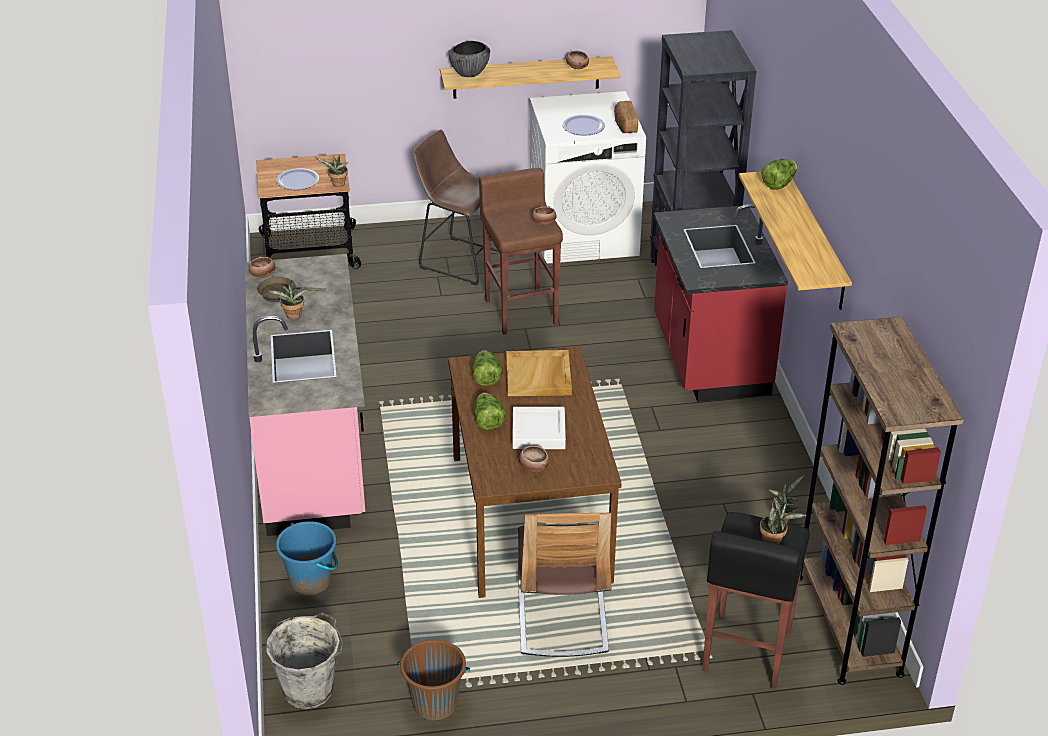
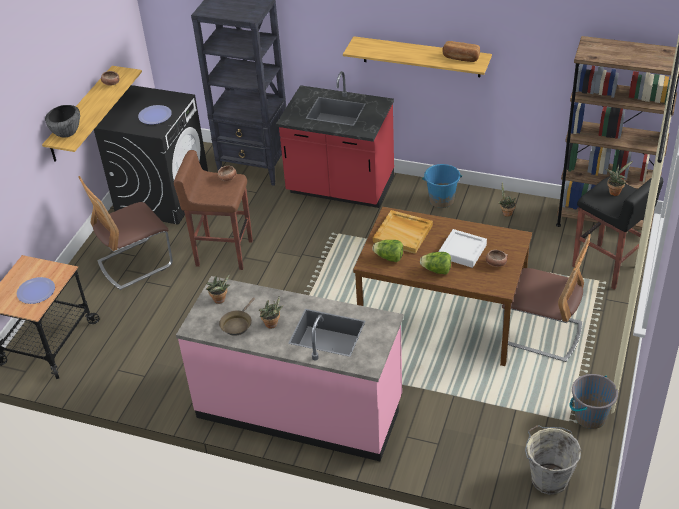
camera: 60 degrees left, 5 degrees up
(263, 275) = (203, 328): bowl -> none
(311, 581) = (442, 449): blue bucket -> blue bucket (441, 200)
(337, 185) = (64, 271): potted plant -> potted plant (220, 301)
(435, 703) = (590, 417): brown bucket -> grey bucket
(459, 259) = (135, 264): brown stool -> chair
(584, 235) = (162, 195): white washing machine -> black washing machine
(625, 125) = (171, 98): bread -> bread (460, 58)
(779, 184) = (368, 44): lettuce -> none

